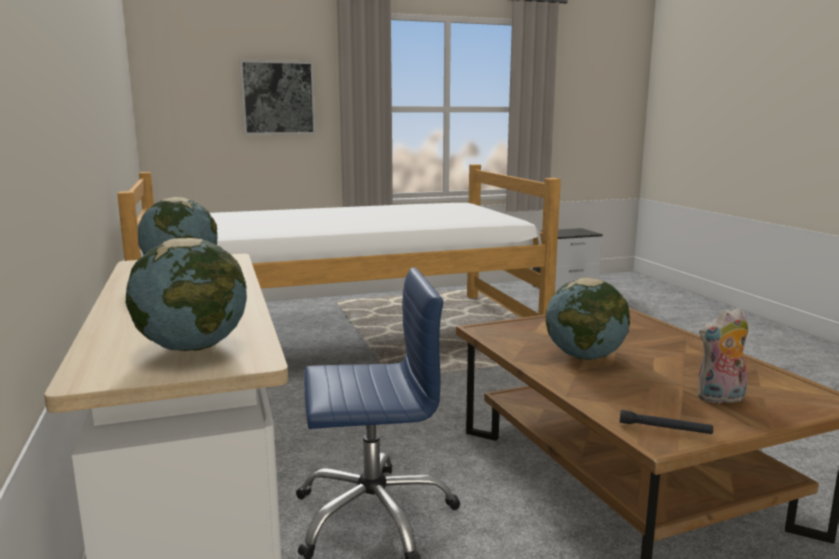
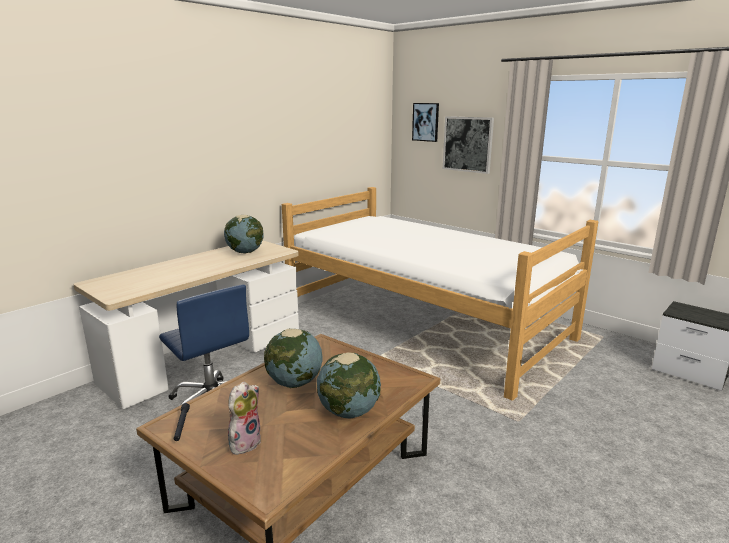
camera: 60 degrees right, 5 degrees up
(193, 347) = (129, 285): globe -> globe (349, 412)
(201, 68) = (426, 122): none -> picture
(720, 399) = (245, 442): plush toy -> plush toy turned 75 degrees clockwise

